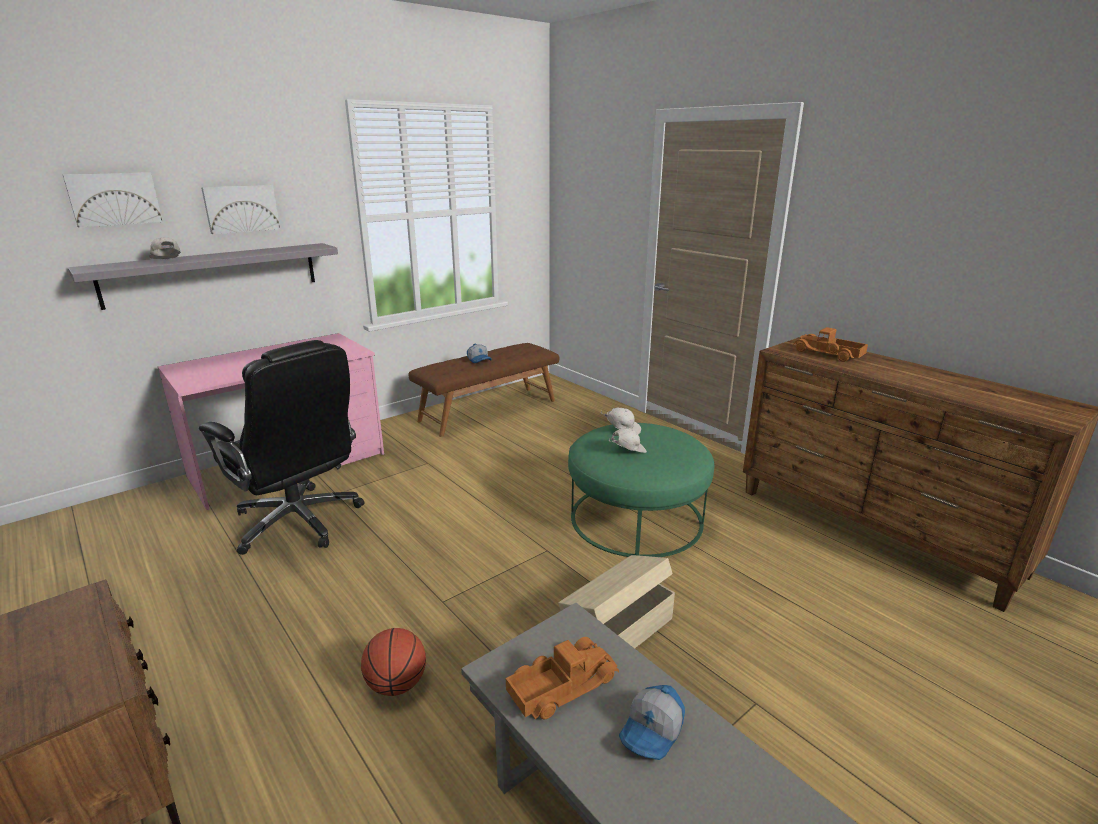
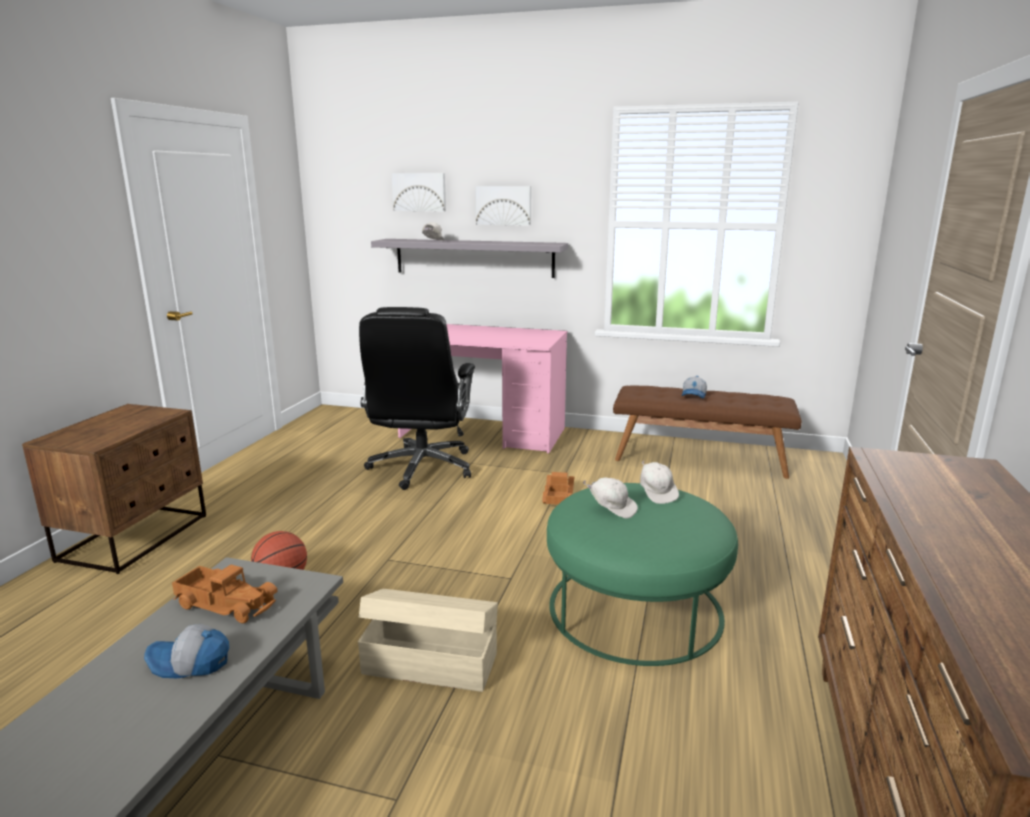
camera: 55 degrees right, 5 degrees down
(827, 354) = (946, 486): toy truck -> toy truck (557, 496)

